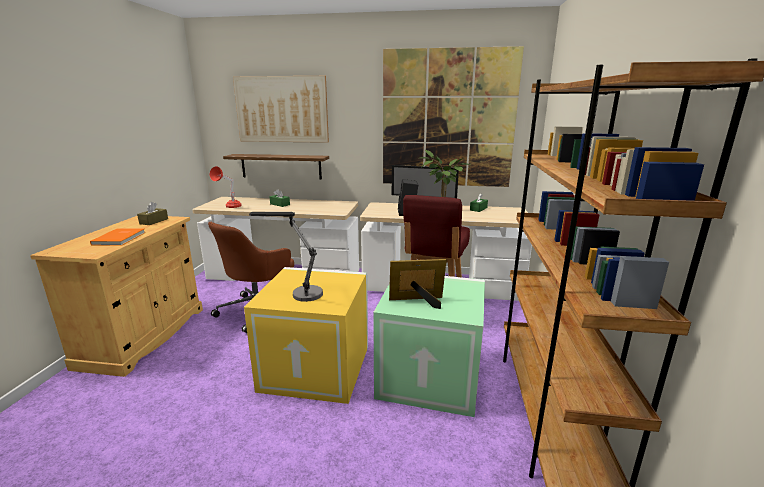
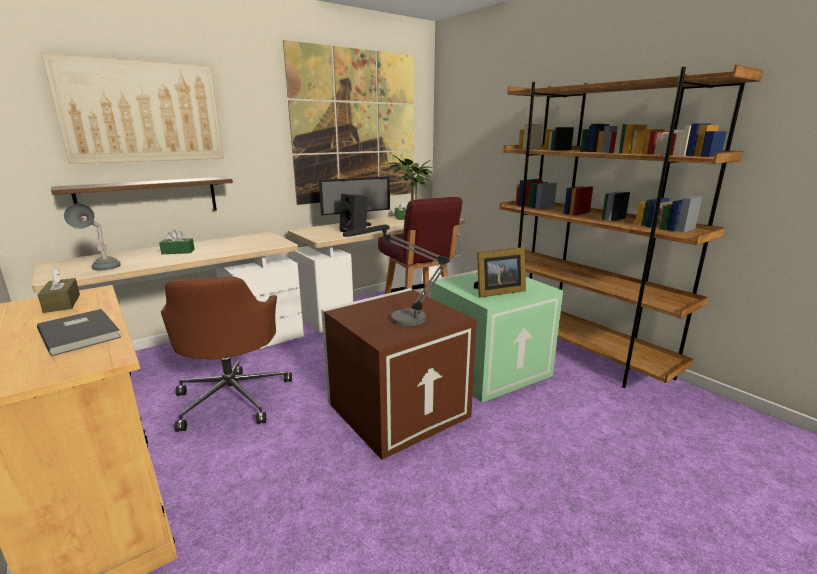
camera: 45 degrees left, 0 degrees up
(121, 238) = (81, 333): orange book -> grey book
(229, 207) = (102, 269): red table lamp -> grey table lamp
(318, 367) = (398, 408): yellow storage box -> brown storage box
(418, 301) = (497, 292): picture frame -> picture frame turned 150 degrees counterclockwise

